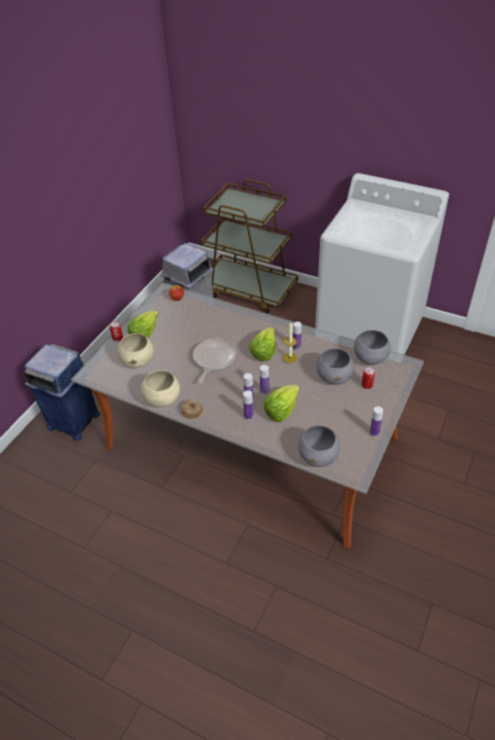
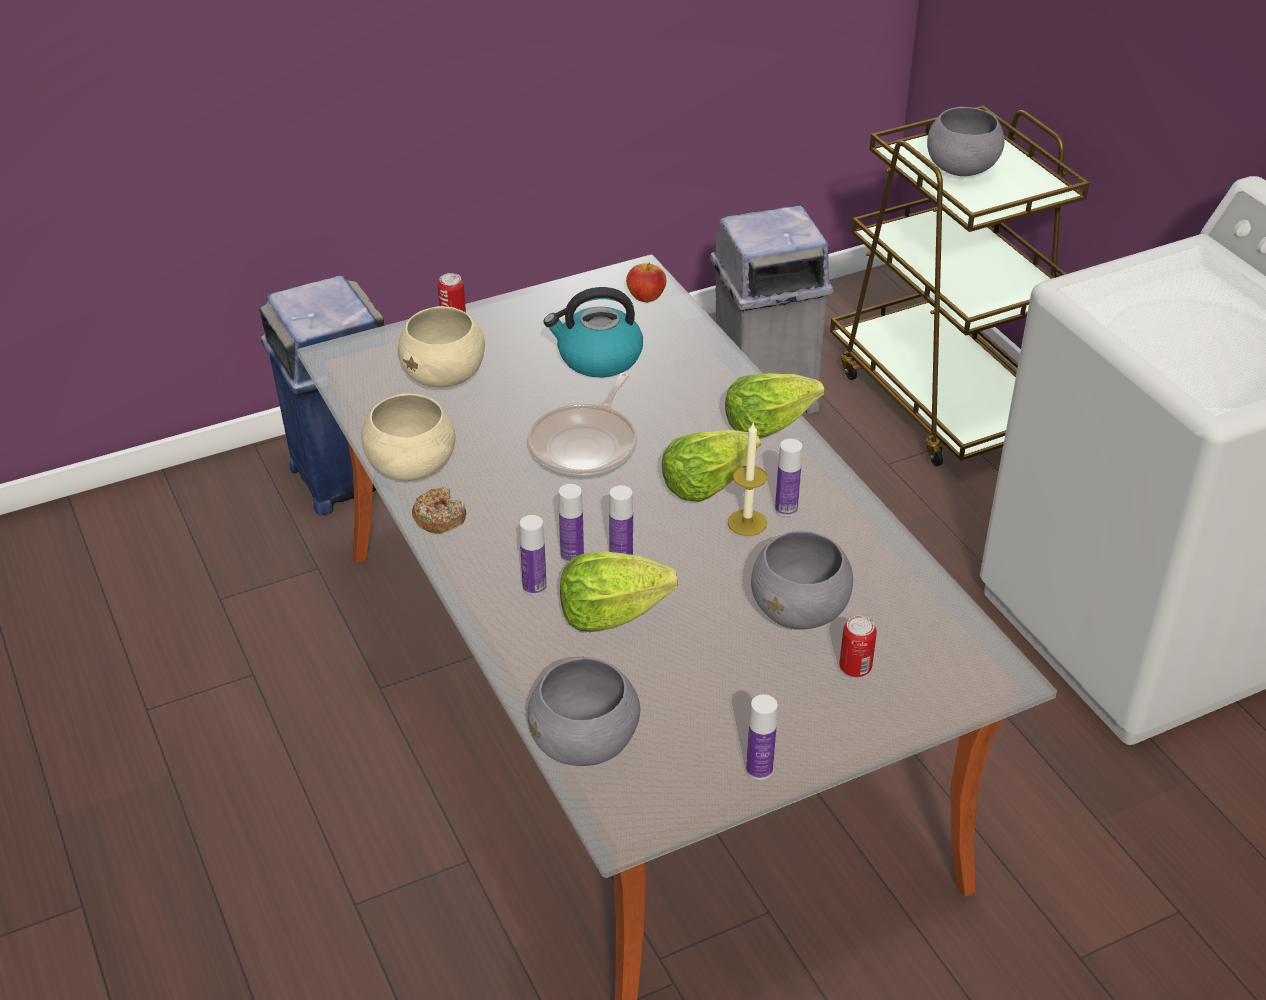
camera: 35 degrees right, 5 degrees down
(144, 333) = (512, 331): lettuce -> lettuce (768, 422)
(184, 327) = (598, 358): none -> kettle
(213, 359) = (586, 445): frying pan -> frying pan turned 150 degrees clockwise
(370, 358) = (928, 616): grey bowl -> grey bowl (960, 169)

